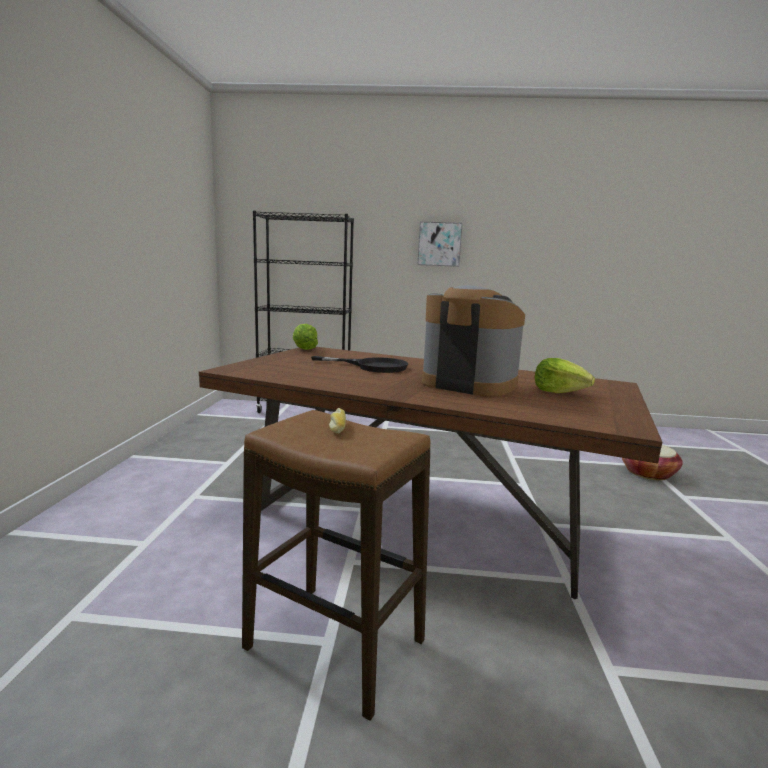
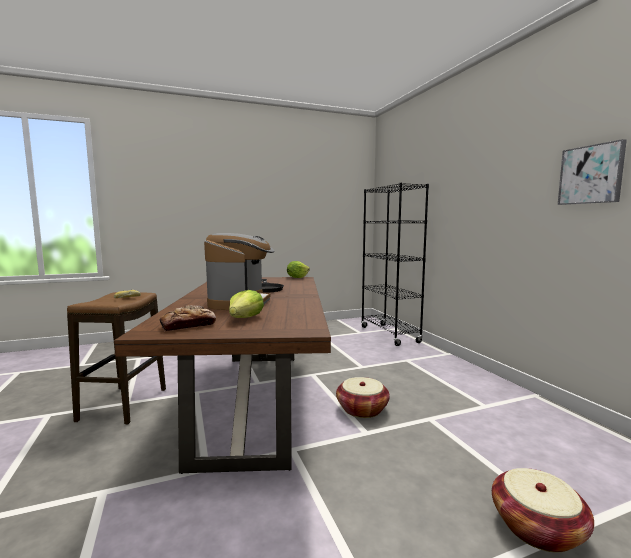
camera: 65 degrees right, 5 degrees down
(439, 244) = (490, 197): picture -> picture (591, 174)
(479, 474) = (362, 409): none -> basket
(591, 411) = (188, 325): none -> bread

